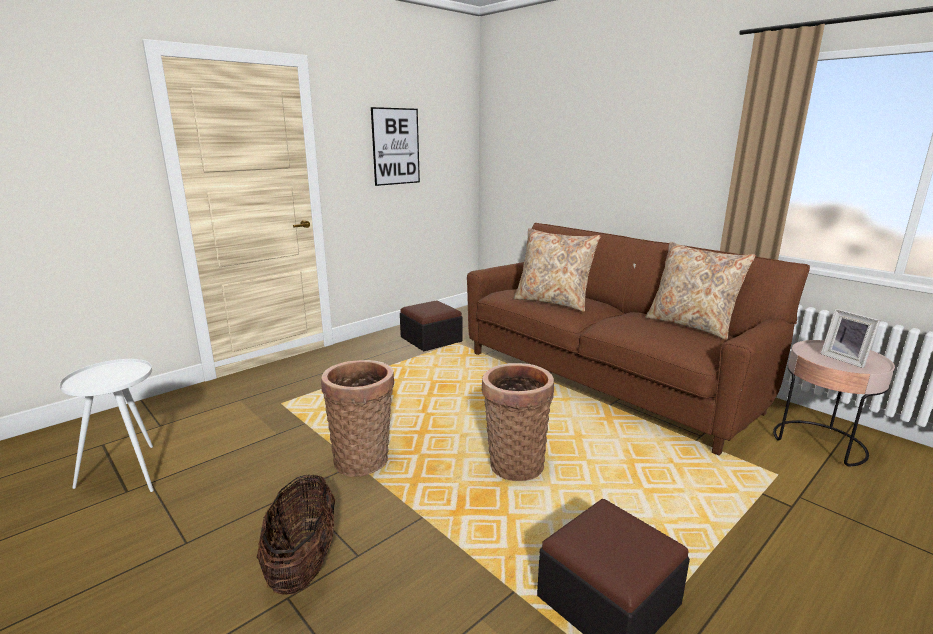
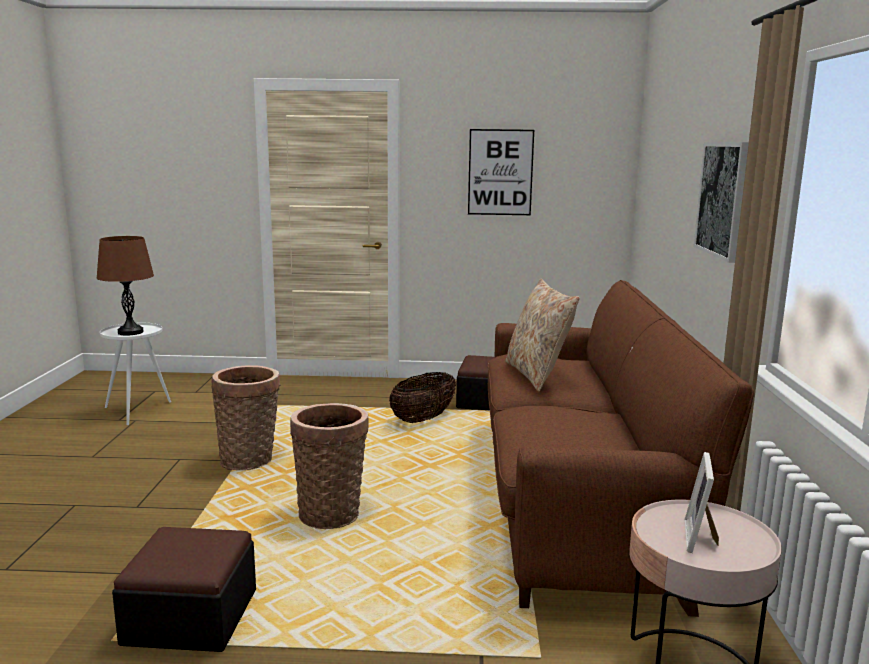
camera: 45 degrees right, 5 degrees down
(108, 378) = (130, 332): none -> brown table lamp
(303, 563) = (110, 494): basket -> basket (423, 419)
(663, 155) = (724, 199): none -> picture
(691, 325) = (628, 442): beige pillow -> none

